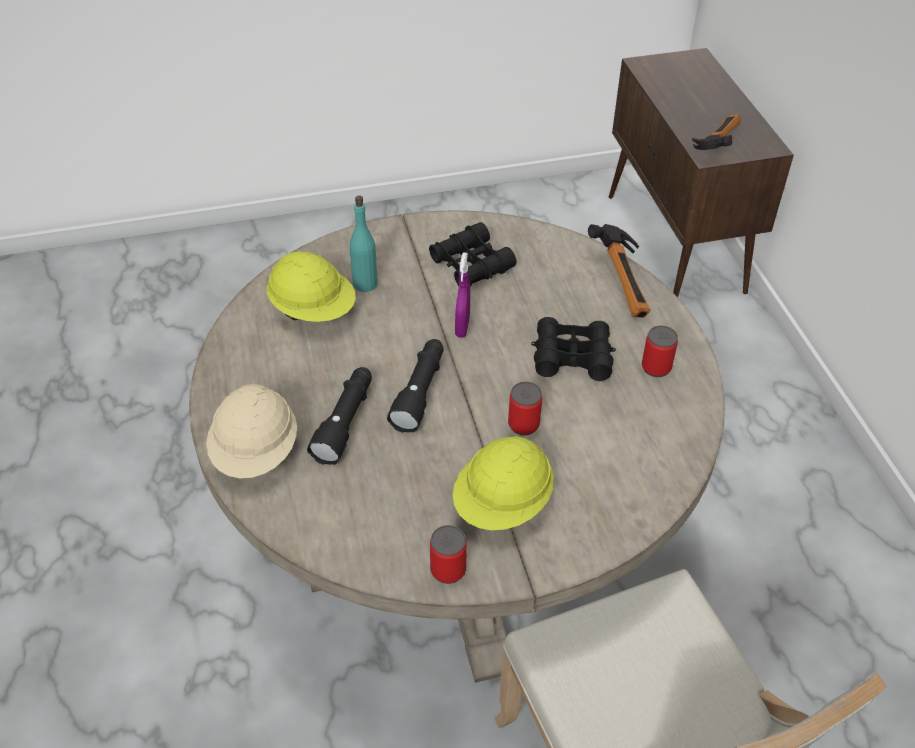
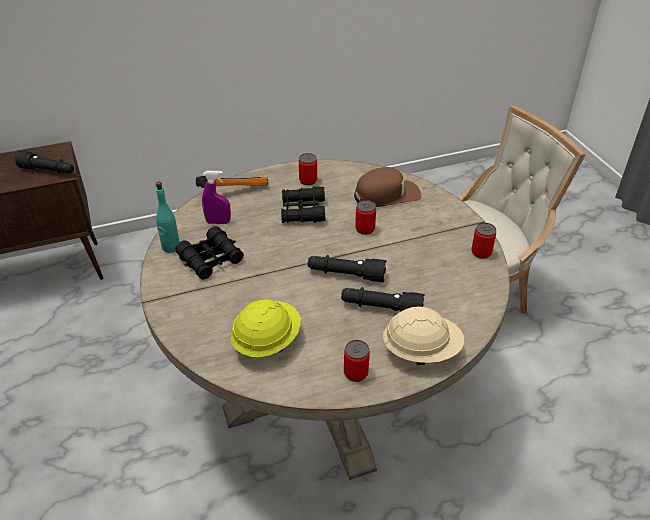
camera: 95 degrees left, 5 degrees down
(240, 384) = (355, 373): none -> can
(364, 284) = (233, 315): turquoise bottle -> turquoise bottle (170, 247)
(462, 327) = (279, 259): purple spray bottle -> purple spray bottle (218, 222)
(503, 504) = (428, 234): yellow hard hat -> none
(617, 465) = (387, 194): none -> brown cap
(714, 144) = (48, 171): hammer -> black flashlight

